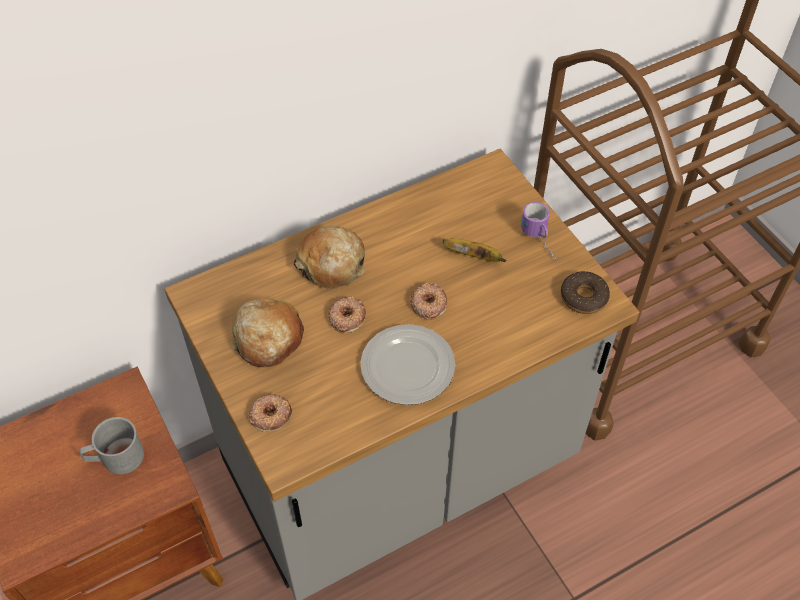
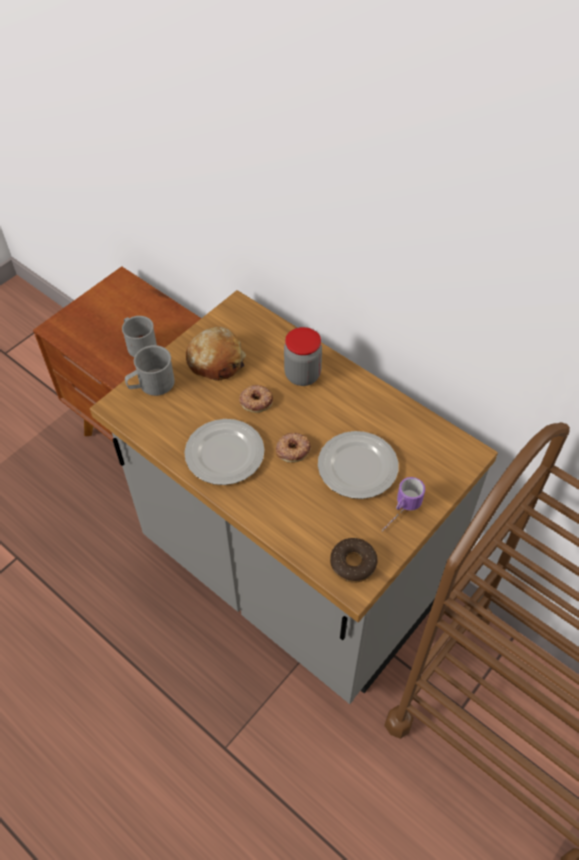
camera: 70 degrees right, 0 degrees up
(270, 415) = (151, 385): donut -> grey mug
(331, 264) = (302, 375): bread -> jar
(475, 257) = (358, 467): banana -> plate

